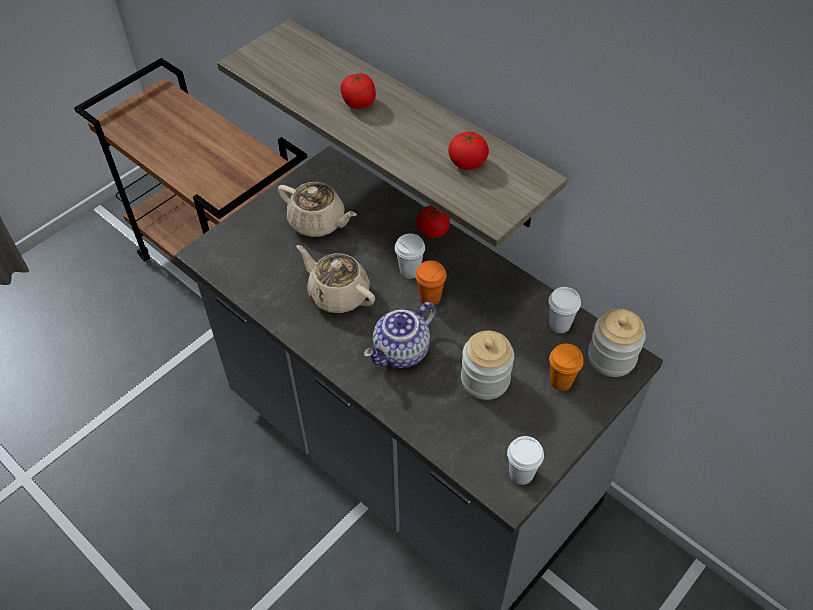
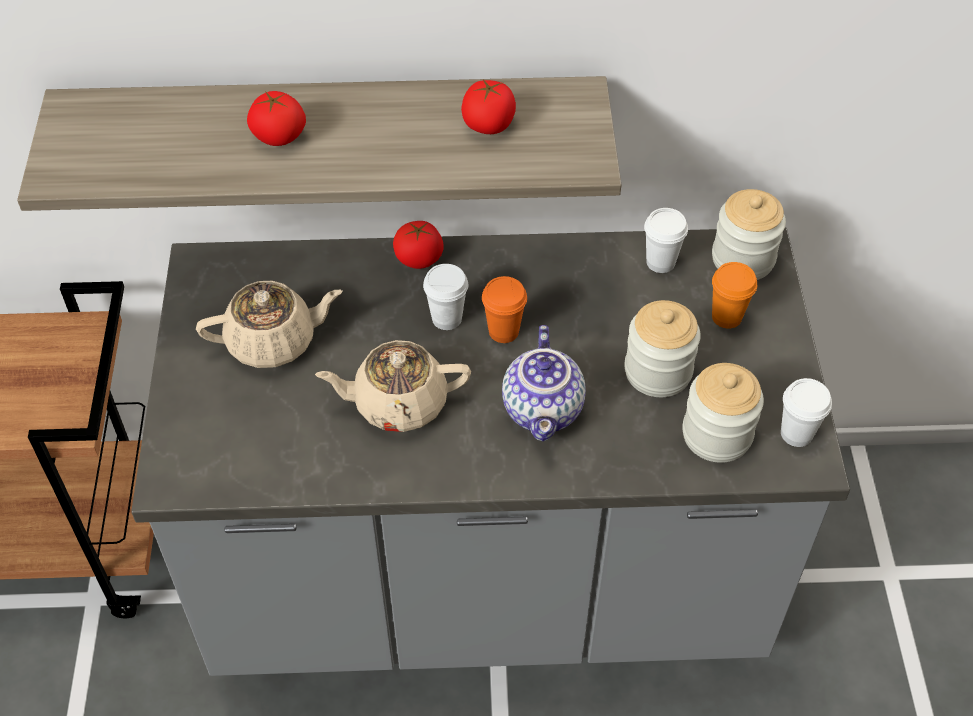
camera: 45 degrees left, 0 degrees up
(476, 437) = (717, 434): none -> jar

